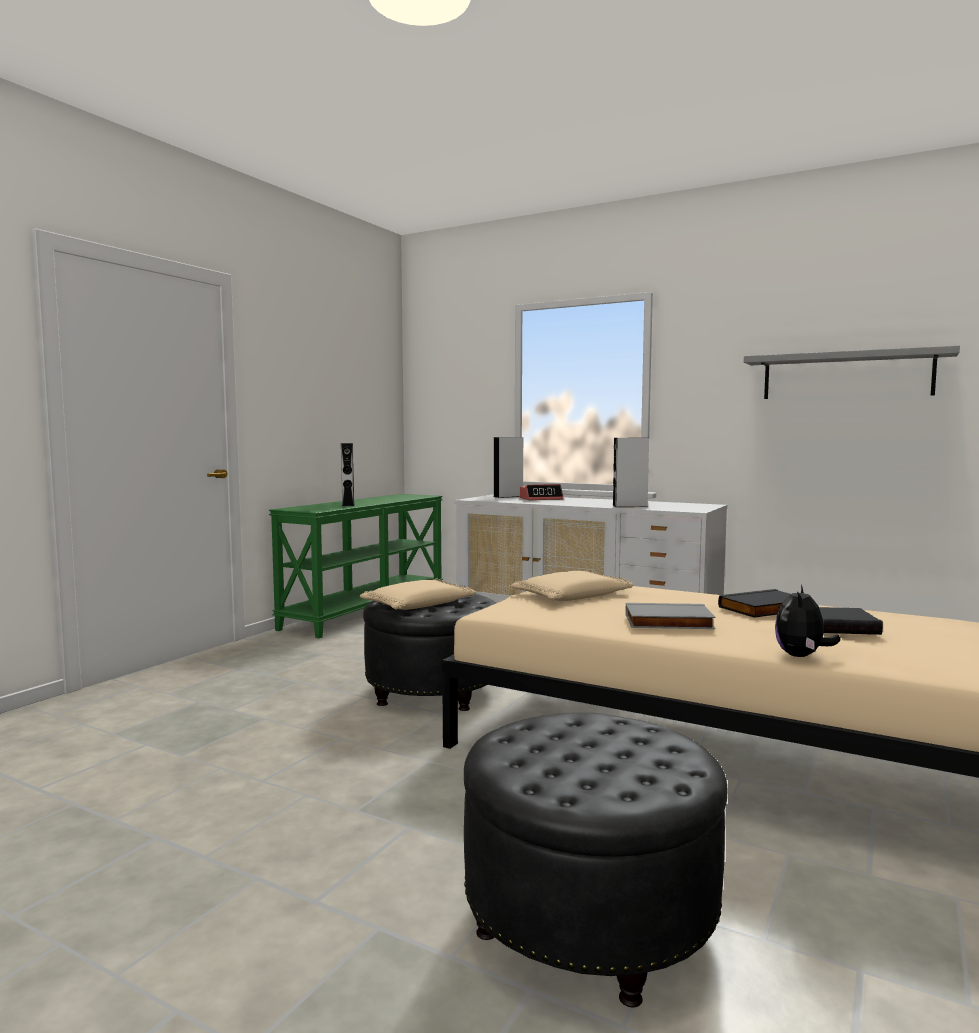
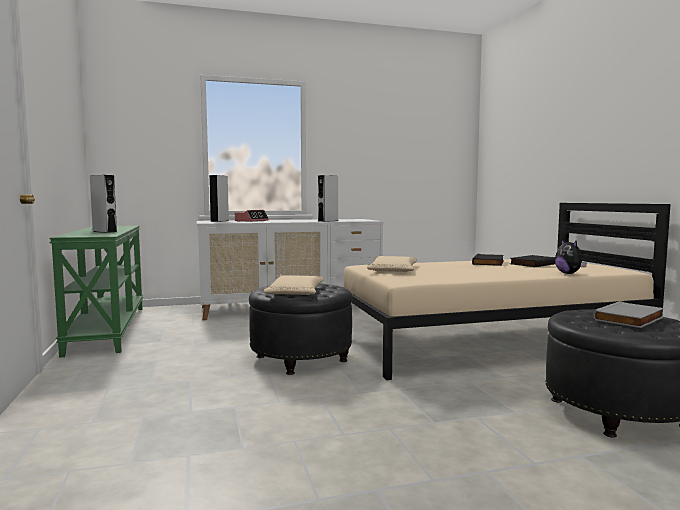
camera: 45 degrees left, 0 degrees up
(668, 622) = (485, 272): grey book -> grey book (630, 319)
(846, 376) = (414, 145): grey shelf -> none

